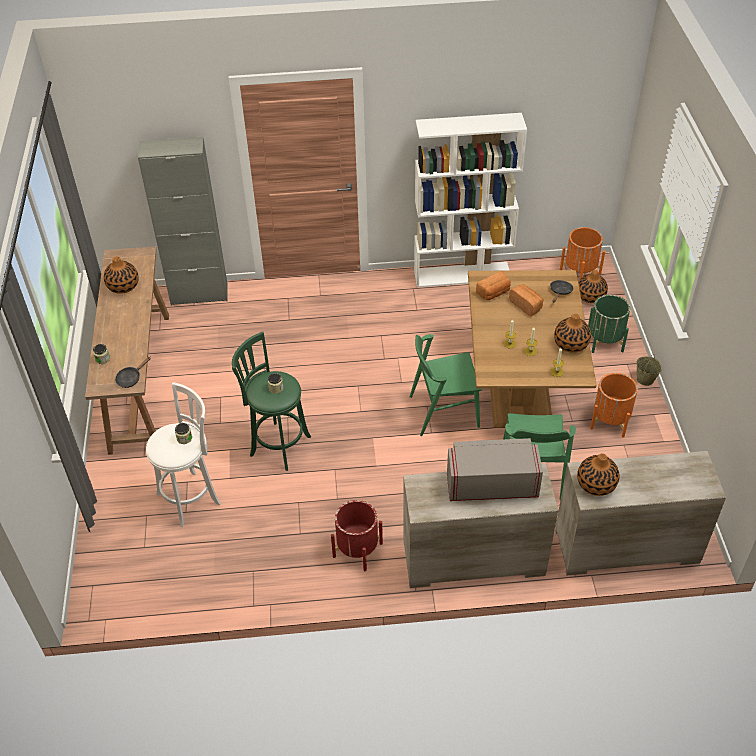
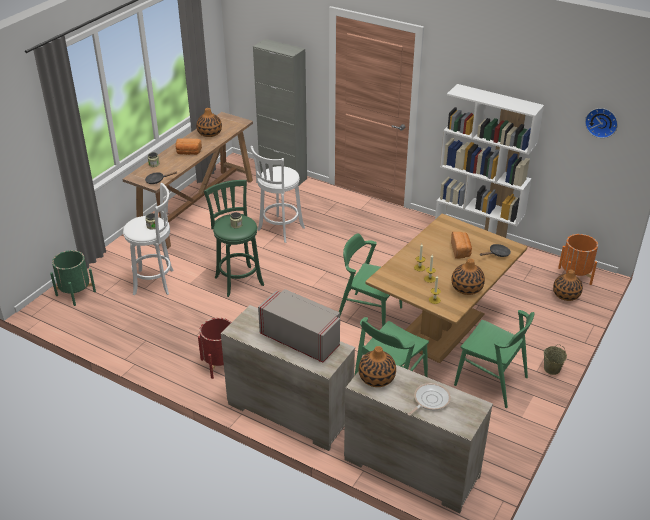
camera: 35 degrees right, 10 degrees down
(261, 362) = (279, 230): none -> white stool
(494, 293) = (444, 233): bread -> bread (188, 153)
(584, 110) = (602, 122): none -> wall clock
(605, 341) = (545, 328): green planter -> green planter (75, 293)
(610, 421) = (491, 381): orange planter -> green chair
(659, 479) = (430, 400): none -> frying pan

